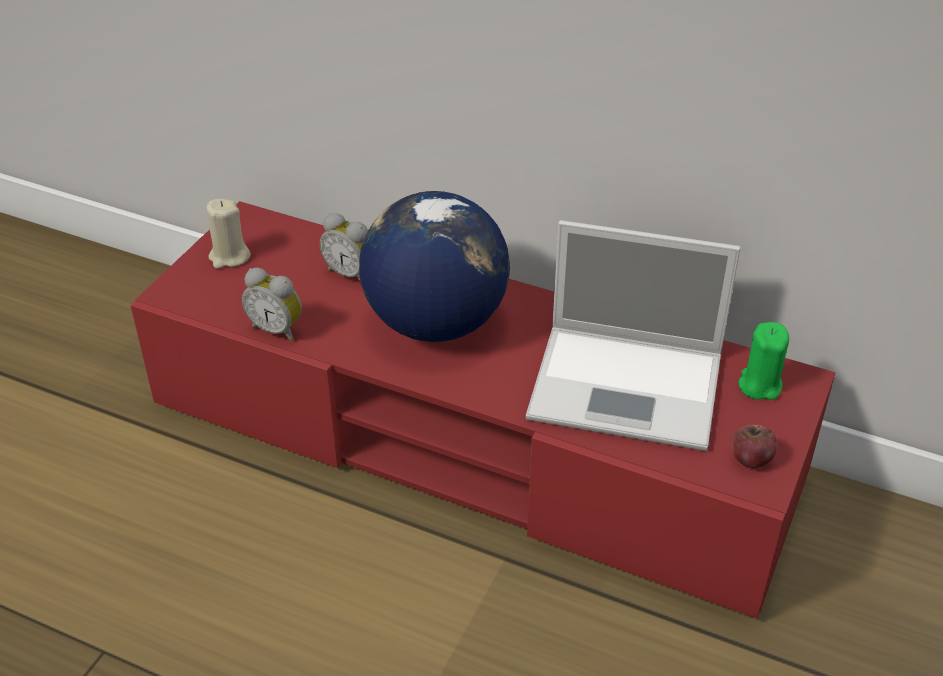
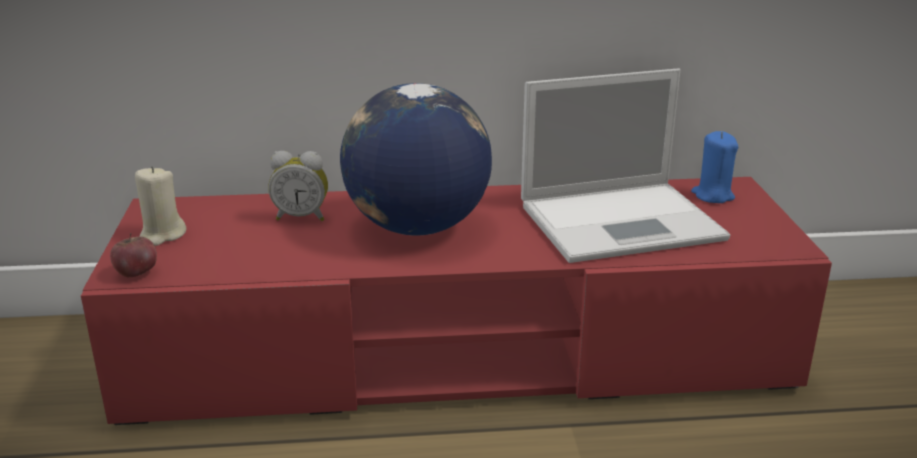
camera: 30 degrees left, 15 degrees down
(277, 329) = (268, 269): alarm clock -> none
(751, 459) = (764, 235): apple -> apple (136, 273)
(759, 385) = (712, 195): green candle -> blue candle

